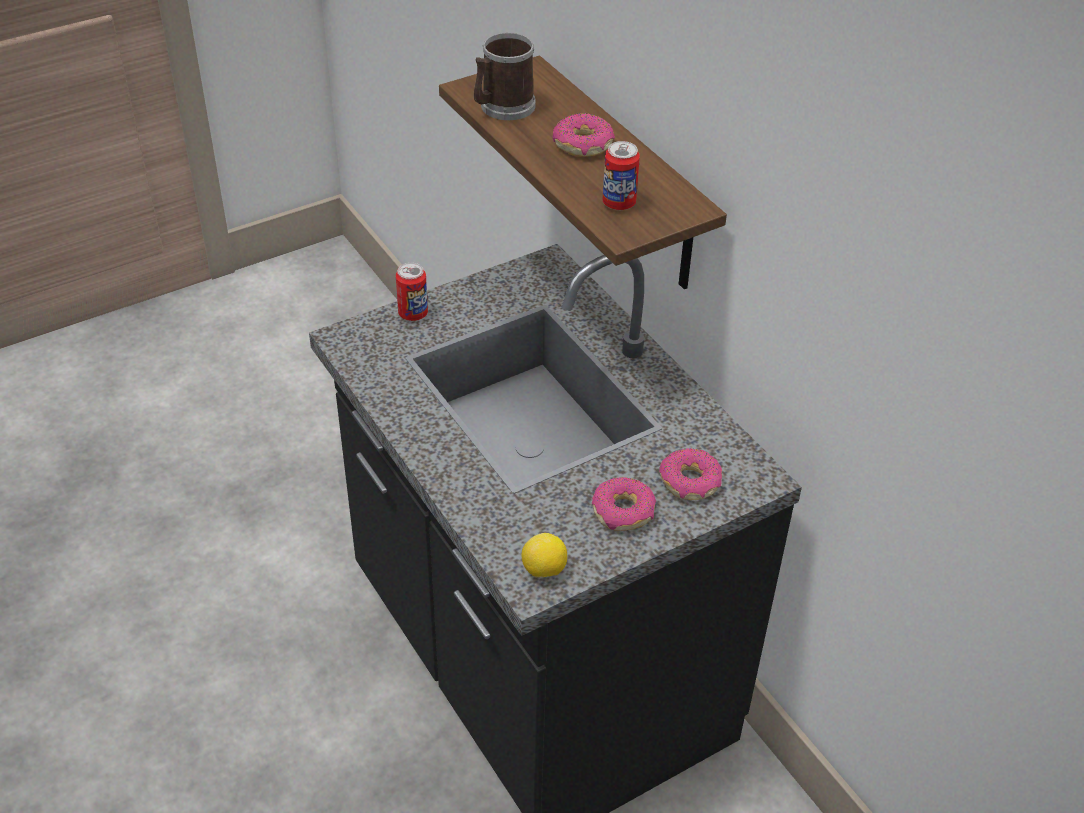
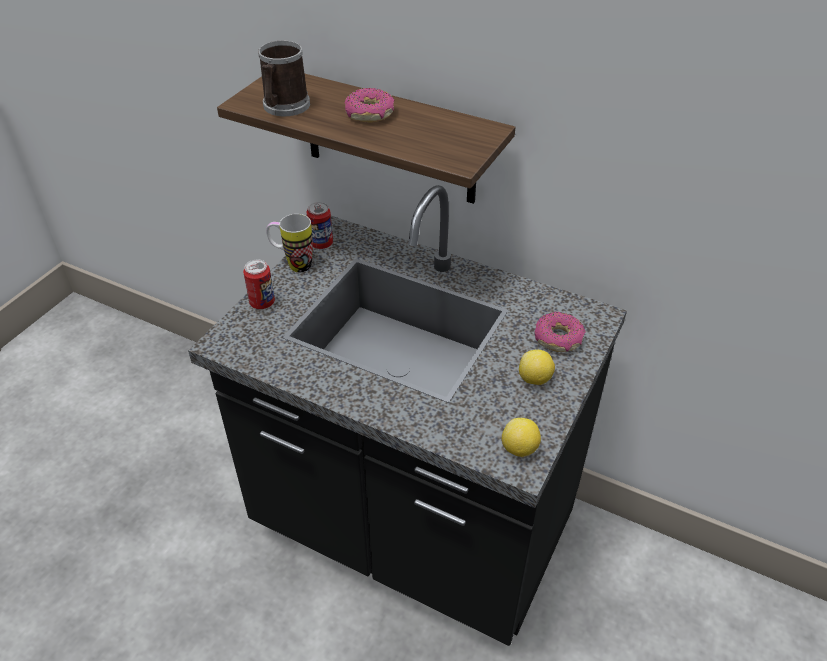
camera: 30 degrees left, 0 degrees up
(475, 285) = (293, 264): none -> mug
(619, 203) = (436, 143): can -> can (321, 244)
(623, 512) = (535, 379): donut -> lemon

